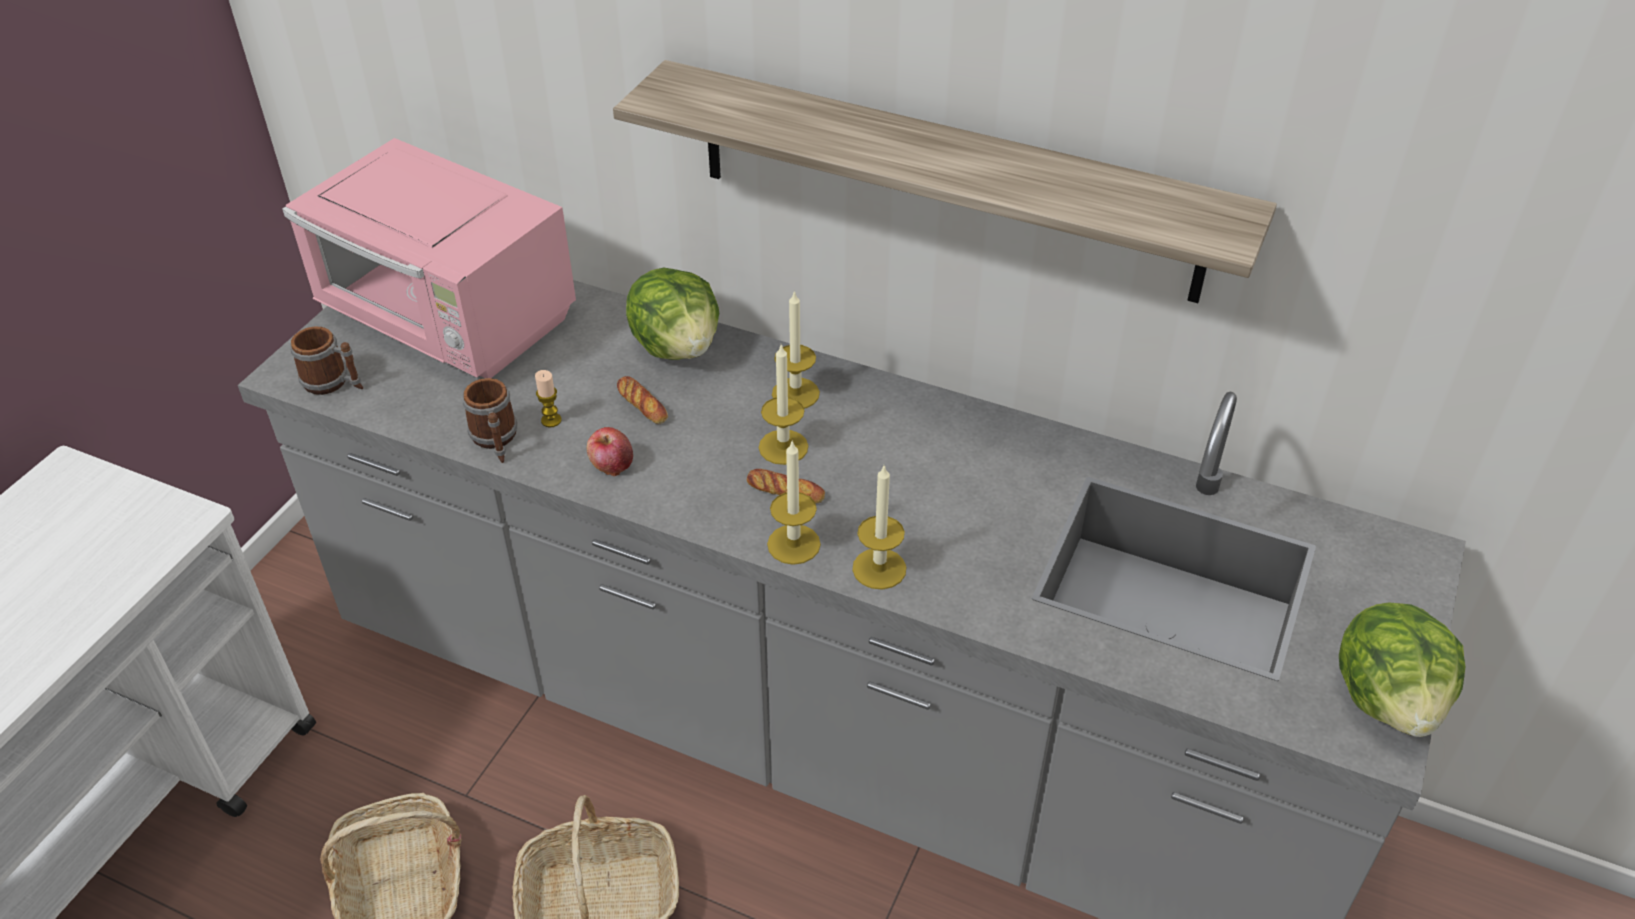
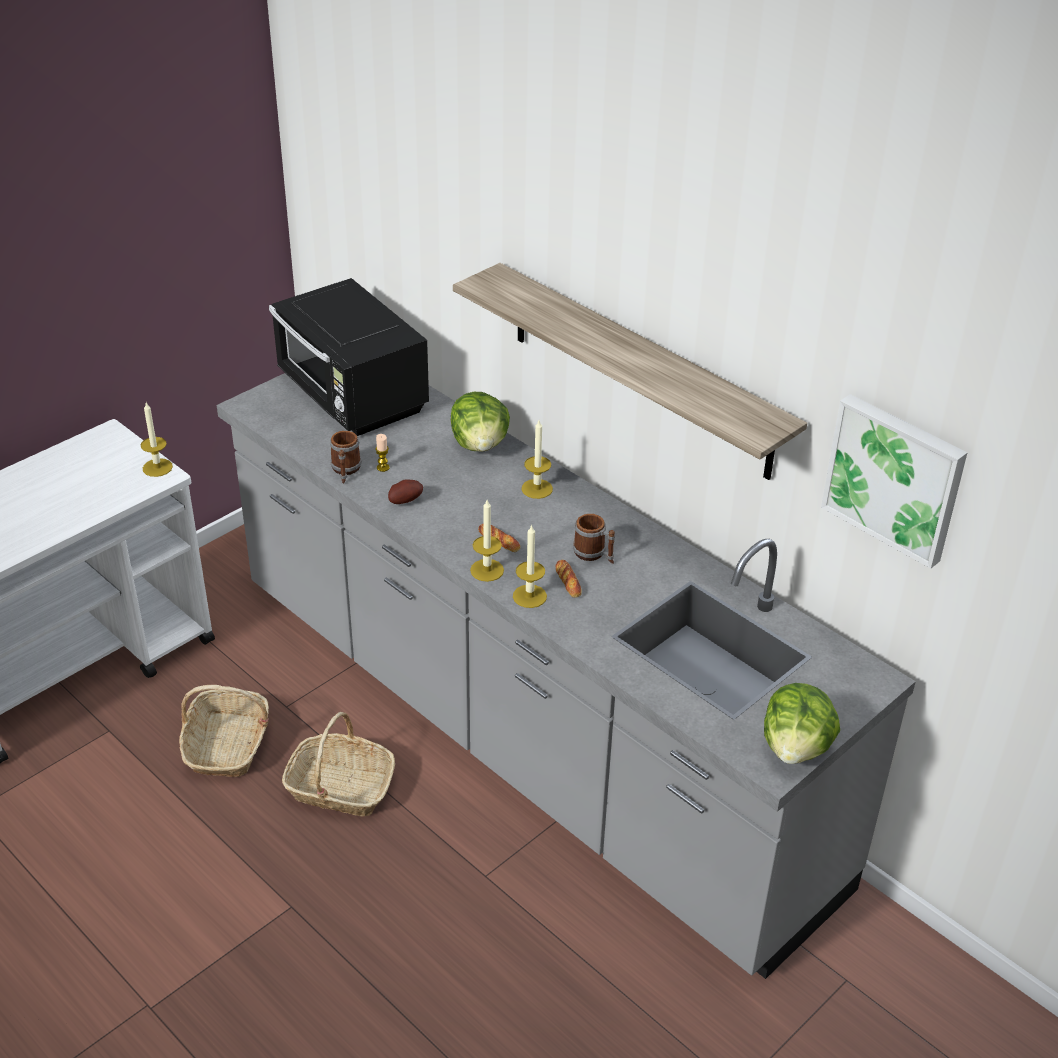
camera: 20 degrees right, 5 degrees down
(333, 383) = (269, 416): mug -> mug (594, 554)
(449, 320) = (352, 397): pink microwave -> black microwave
(611, 465) = (405, 501): apple -> potato
(642, 404) = (441, 472): bread -> bread (568, 581)
(783, 447) = (512, 516): candle -> candle (157, 467)
(1446, 257) = (895, 478): none -> picture

